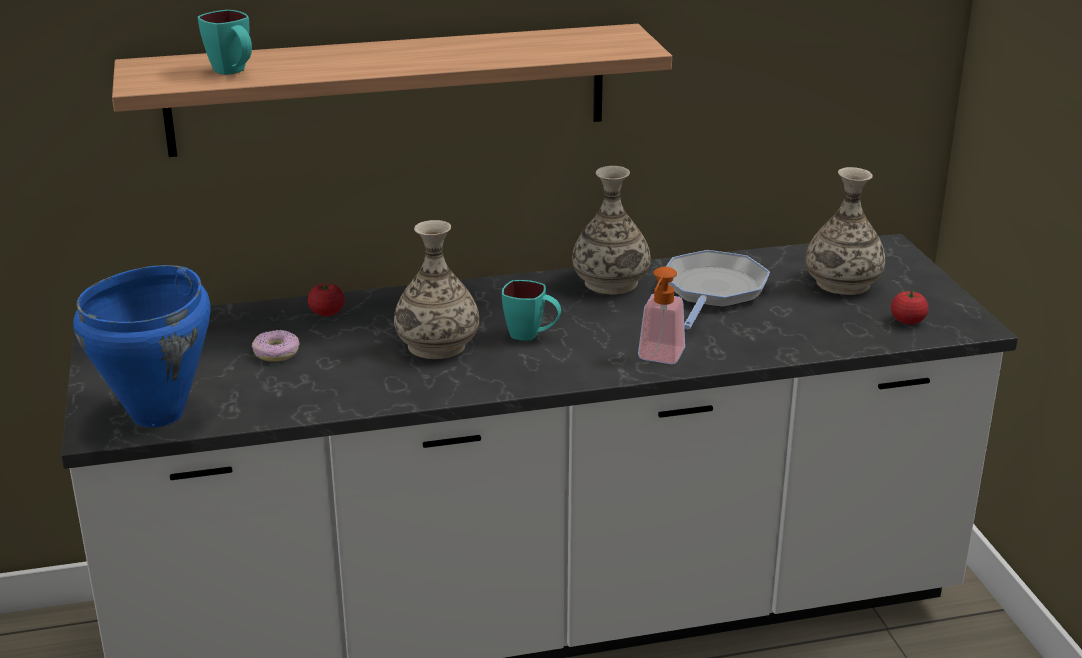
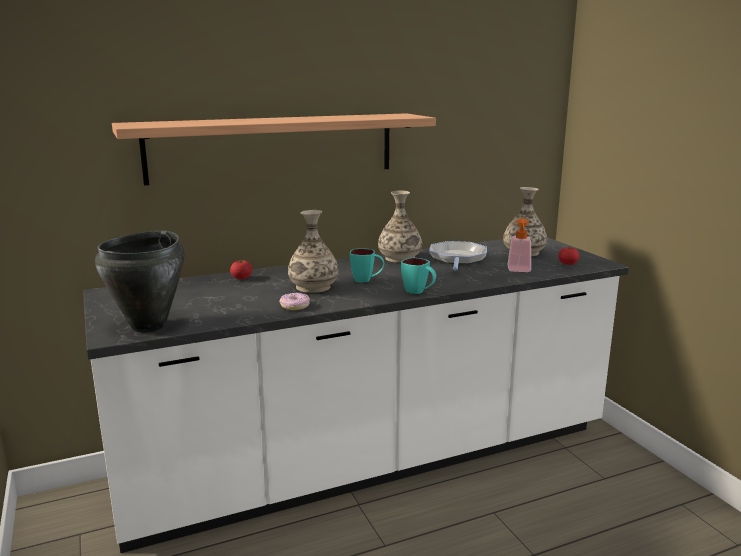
camera: 10 degrees left, 10 degrees down
(159, 414) = (149, 326): blue cooking pot -> black cooking pot
(233, 72) = (188, 123): turquoise mug -> turquoise mug (419, 292)
(276, 353) = (216, 295): donut -> donut (294, 306)
(659, 358) = (444, 285): soap dispenser -> soap dispenser (519, 271)

